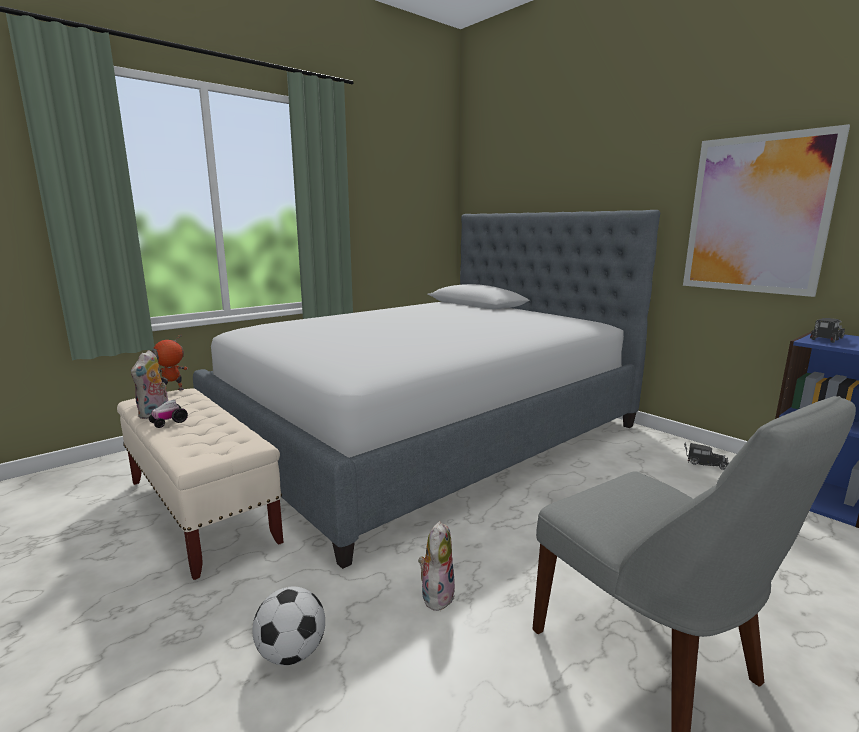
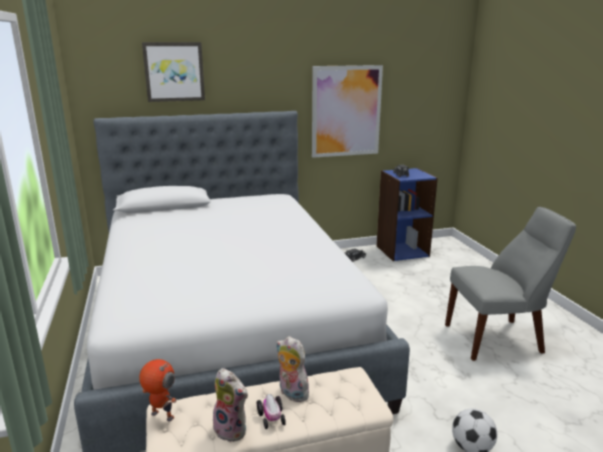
camera: 65 degrees left, 5 degrees up
(173, 391) = (161, 416): toy robot -> toy robot turned 135 degrees clockwise
(436, 594) = (436, 382): plush toy -> plush toy (291, 393)
(535, 165) = (174, 72): none -> picture

